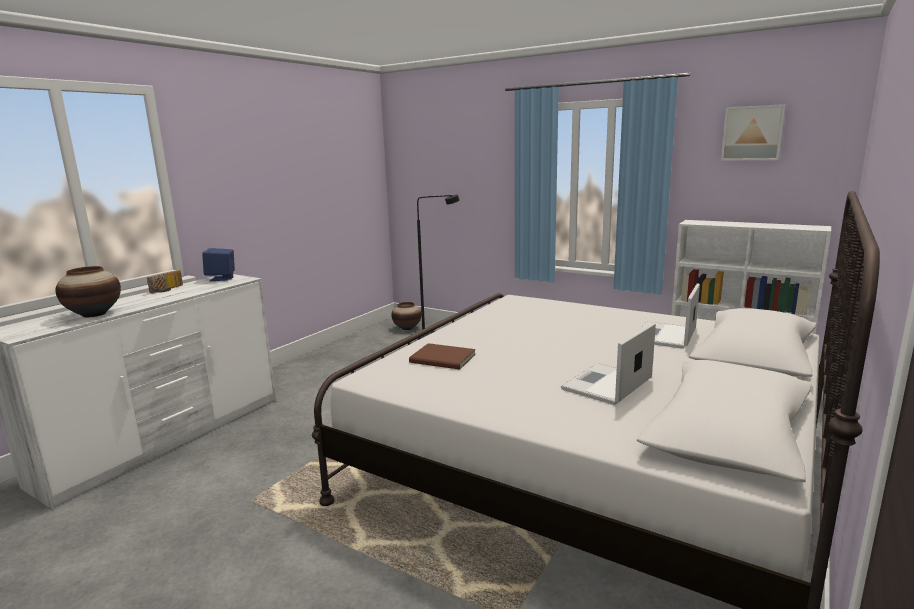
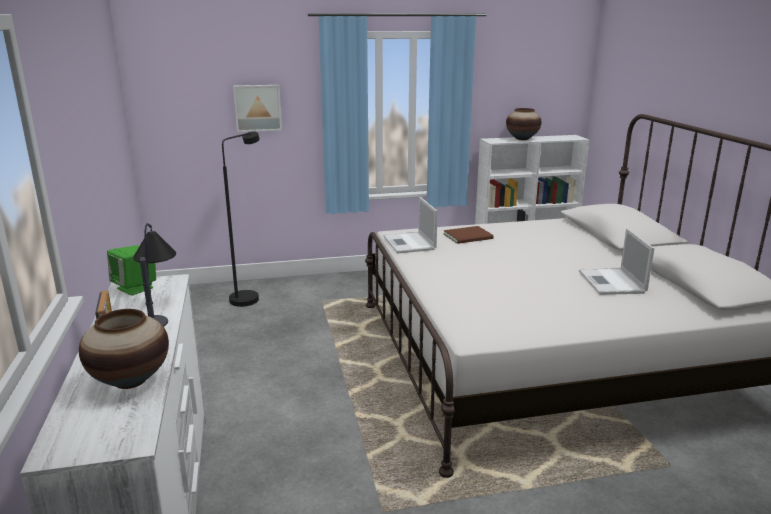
camera: 45 degrees left, 5 degrees up
(196, 290) = (158, 309): none -> table lamp
(221, 278) = (135, 288): blue speaker -> green speaker
(407, 328) = (197, 297): vase -> vase (522, 139)
(443, 359) = (483, 301): brown book -> brown book (469, 236)
(665, 336) = (560, 238): laptop -> laptop (410, 243)
(752, 133) = (524, 65): picture -> picture (257, 107)

